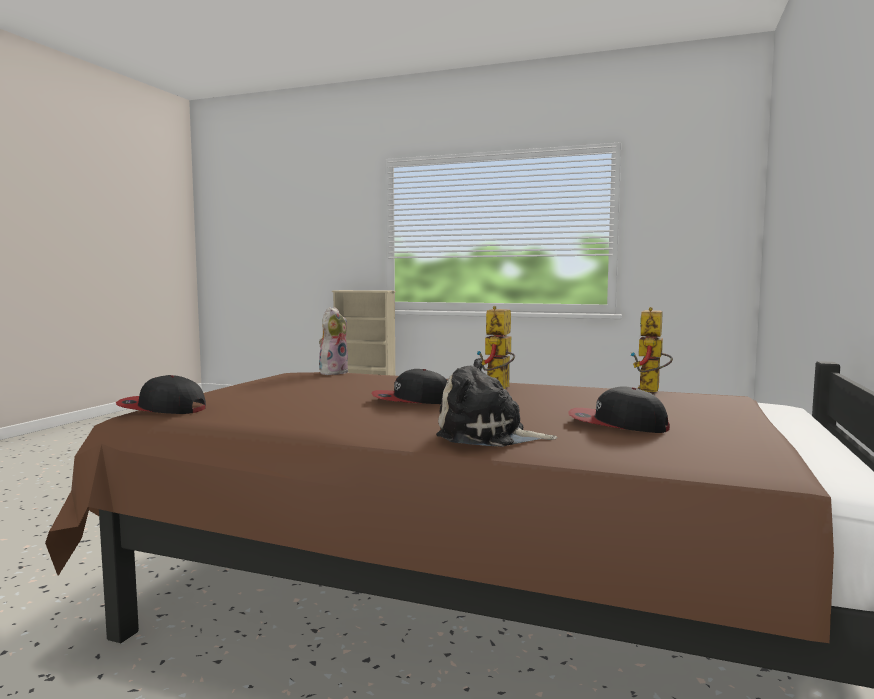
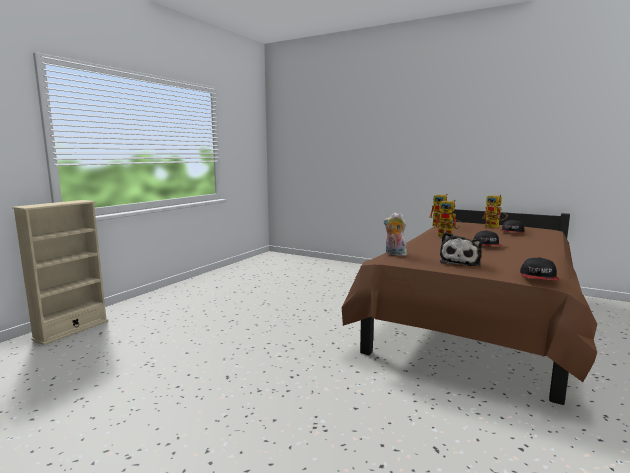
camera: 80 degrees left, 5 degrees up
(488, 436) = (540, 242): plush toy -> plush toy (460, 262)
(689, 418) = (494, 227): none -> toy robot

